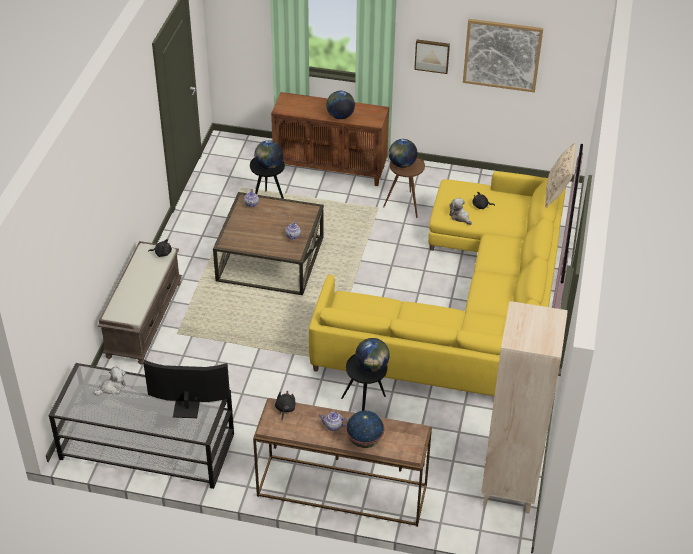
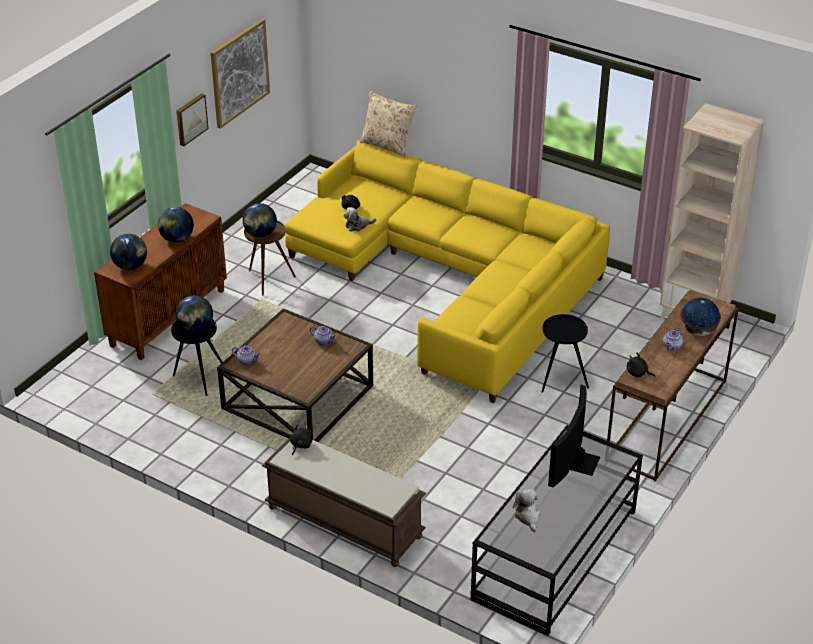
camera: 70 degrees left, 5 degrees down
(372, 366) = (564, 325): globe -> globe (131, 266)

